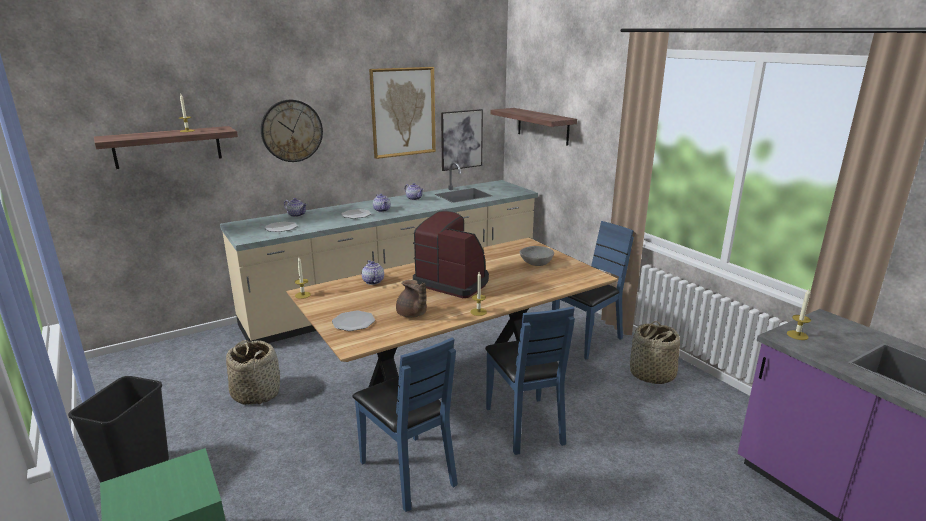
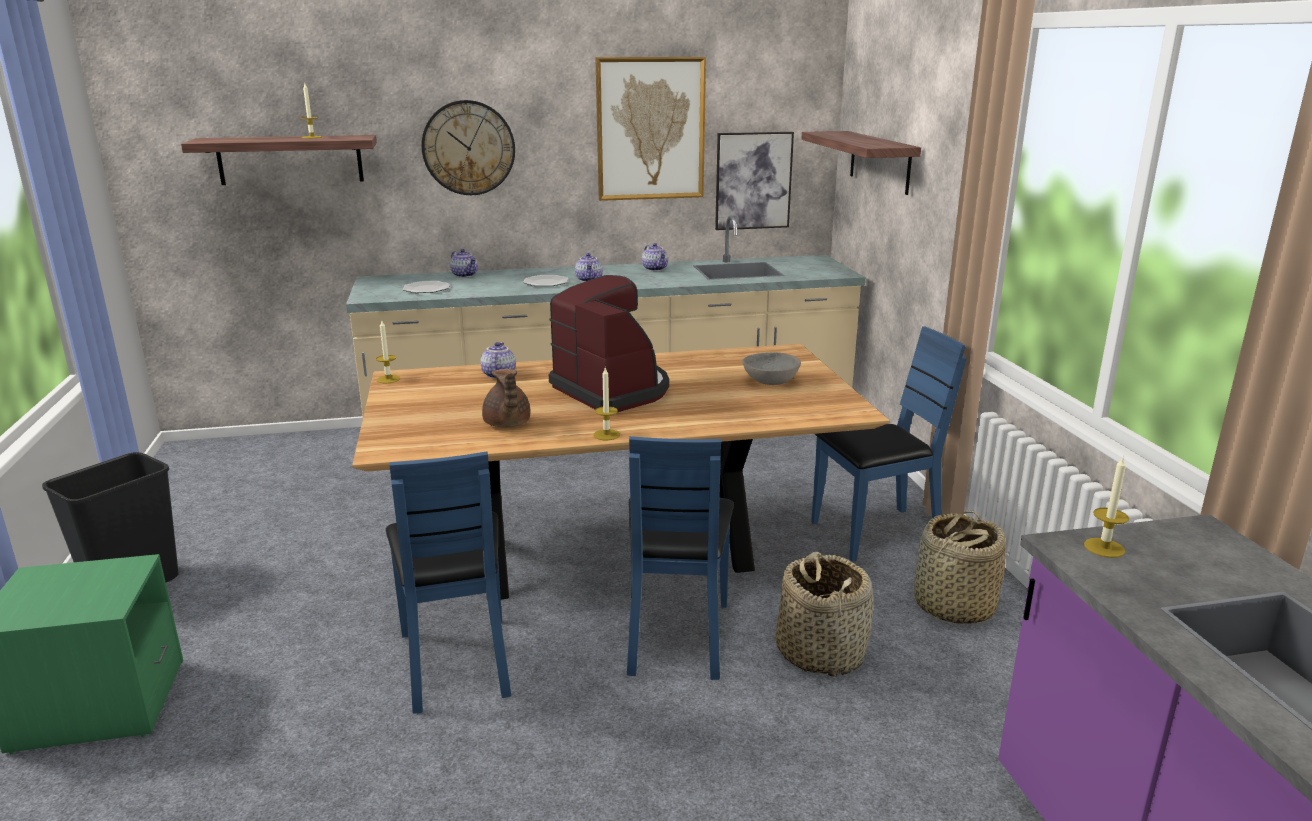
camera: 20 degrees right, 0 degrees up
(256, 393) = (337, 518): basket -> basket (820, 652)
(353, 322) = (417, 422): plate -> none

